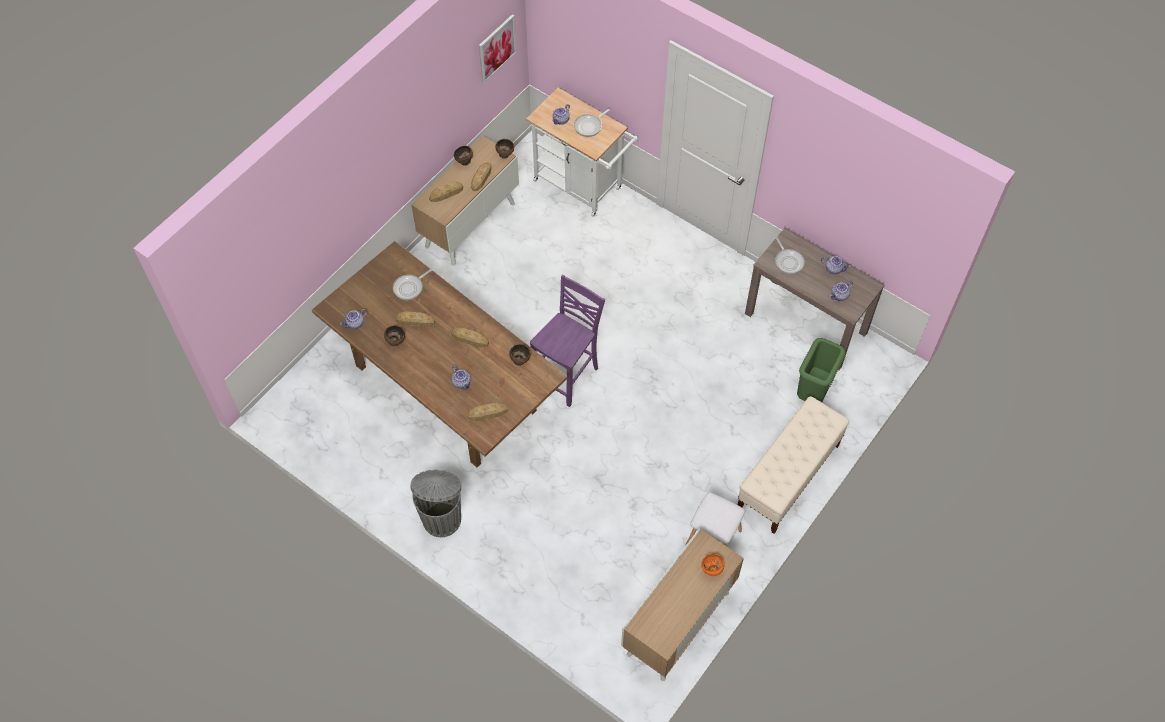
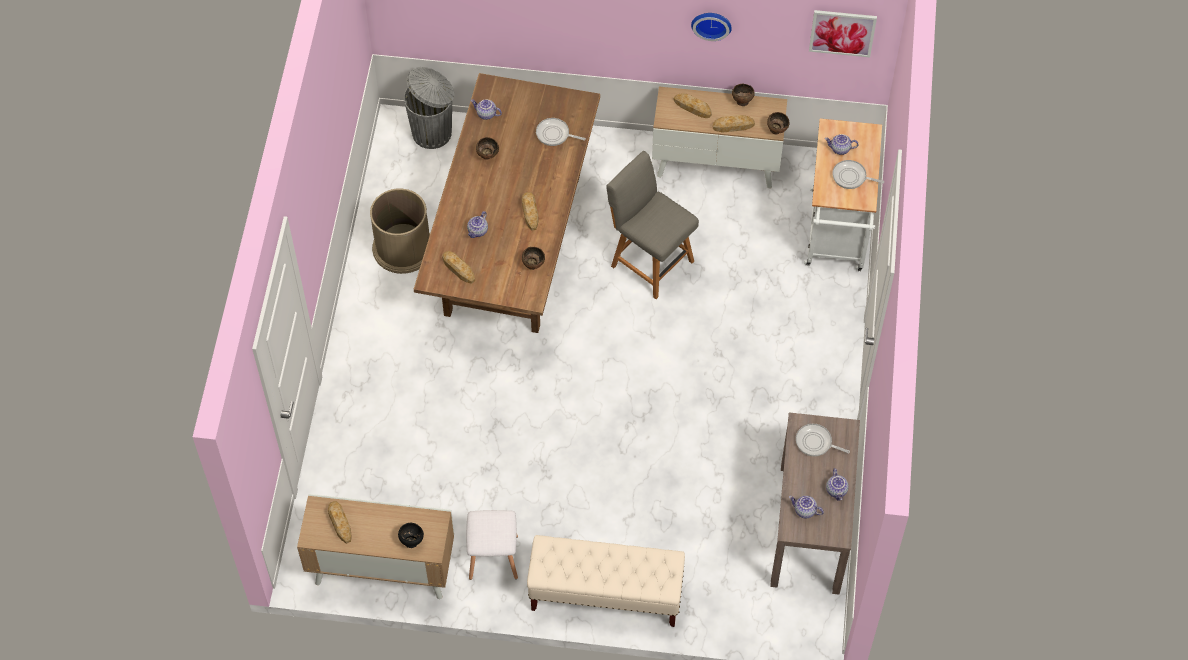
camera: 60 degrees right, 0 degrees up
(393, 465) = (403, 247): none -> brown trash can
(415, 321) = (520, 158): bread -> bread (340, 523)
(425, 119) = (711, 23): none -> wall clock
(442, 518) = (373, 316): grey trash can -> grey trash can (433, 132)
(524, 307) = (650, 262): none -> grey chair
(567, 376) = (595, 340): purple chair -> none
(711, 570) = (411, 541): orange bowl -> black bowl
(788, 261) = (816, 443): frying pan -> frying pan turned 75 degrees clockwise
(813, 393) = (724, 574): green trash can -> none

